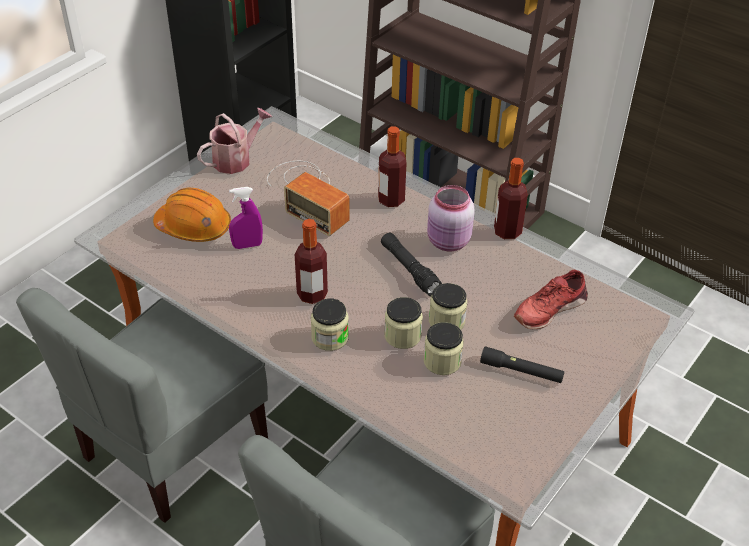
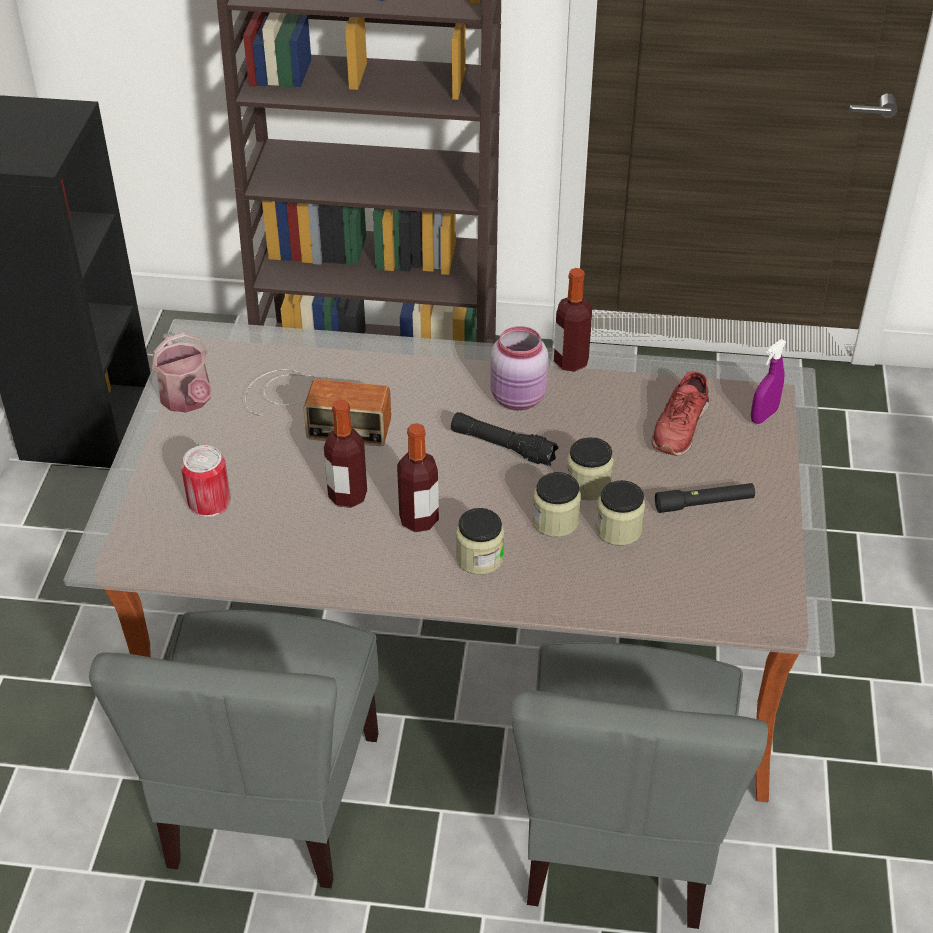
camera: 30 degrees left, 0 degrees up
(194, 227) = (209, 502): orange hard hat -> can
(236, 159) = (188, 400): watering can -> watering can turned 135 degrees clockwise
(247, 245) = (294, 496): purple spray bottle -> purple spray bottle (763, 416)
(391, 200) = (416, 376): bottle -> bottle (347, 496)

